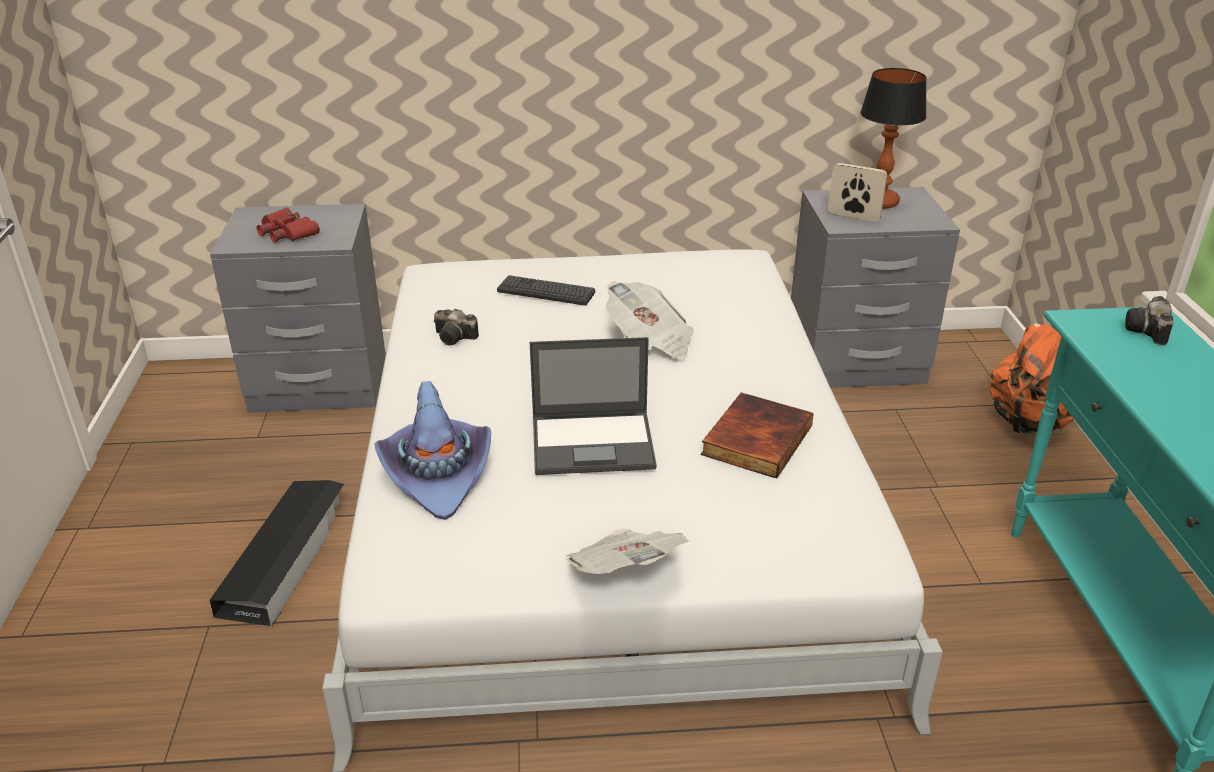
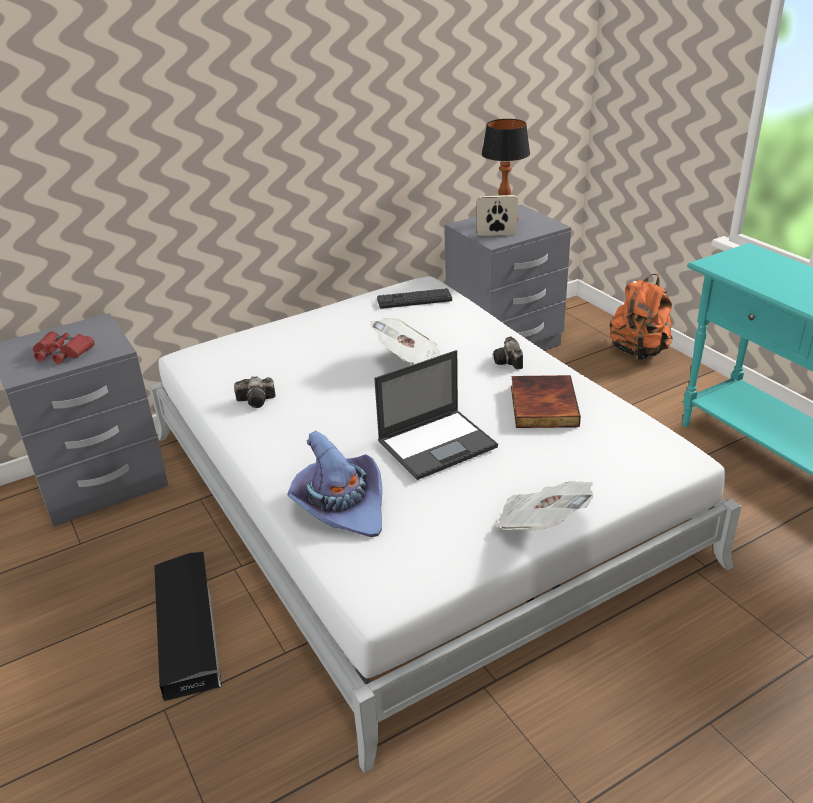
camera: 25 degrees left, 0 degrees up
(546, 291) = (298, 346): keyboard -> keyboard (414, 299)
(1148, 332) = (756, 260): camera -> camera (509, 362)

